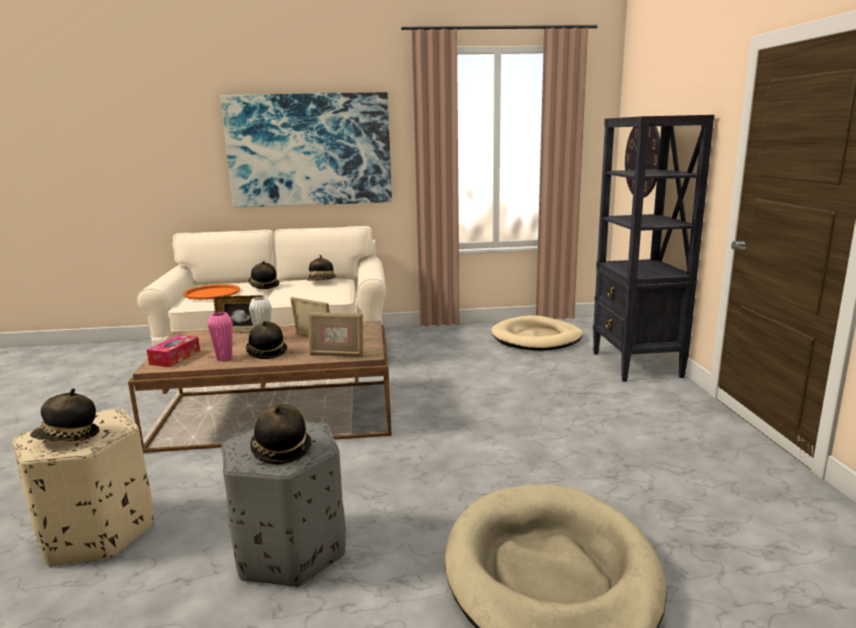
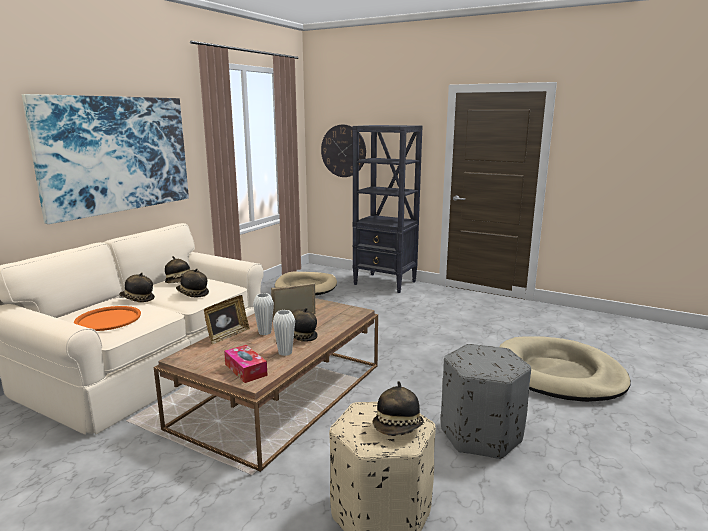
camera: 55 degrees left, 0 degrees up
(224, 358) = (285, 352): pink vase -> white vase
(281, 450) = (499, 361): hat -> hat (192, 294)
(337, 355) = (345, 319): picture frame -> none

